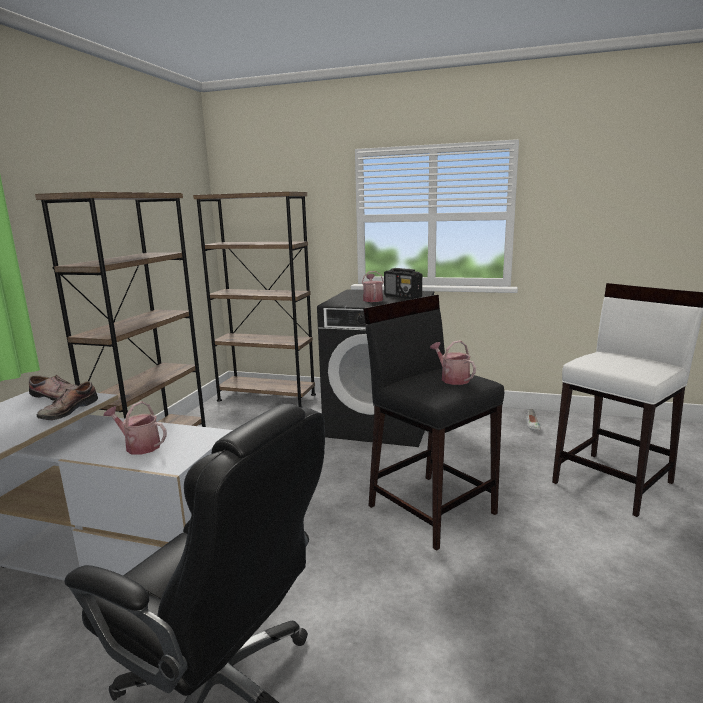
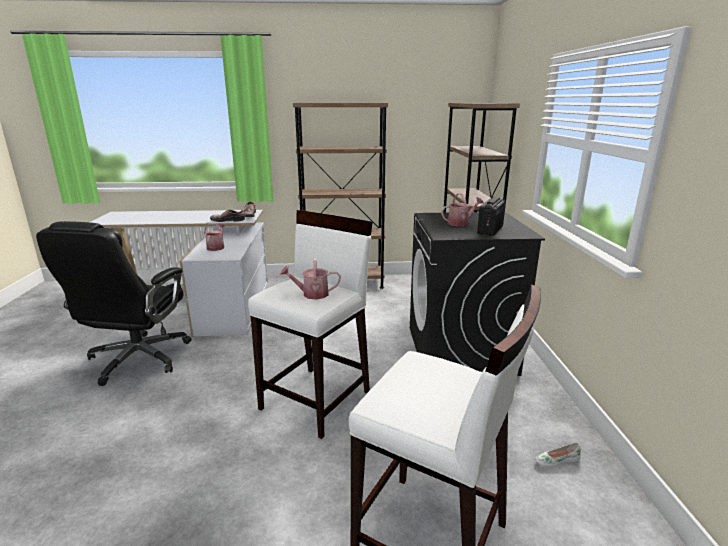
camera: 70 degrees right, 5 degrees up
(431, 508) = (317, 399): black stool -> white stool
(452, 379) = (311, 294): watering can -> watering can turned 135 degrees counterclockwise

